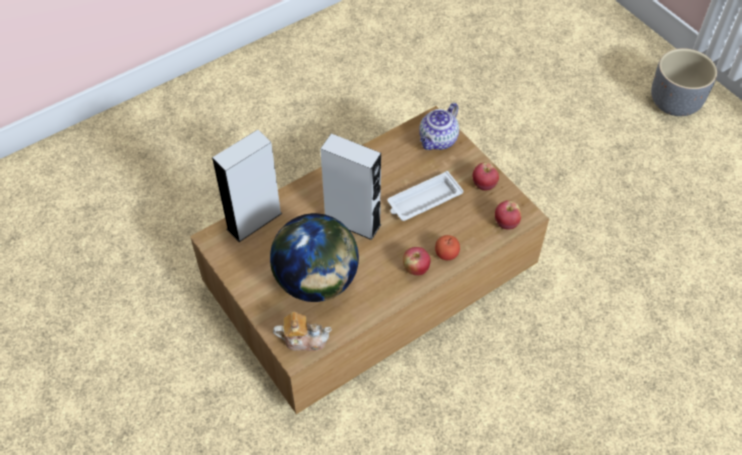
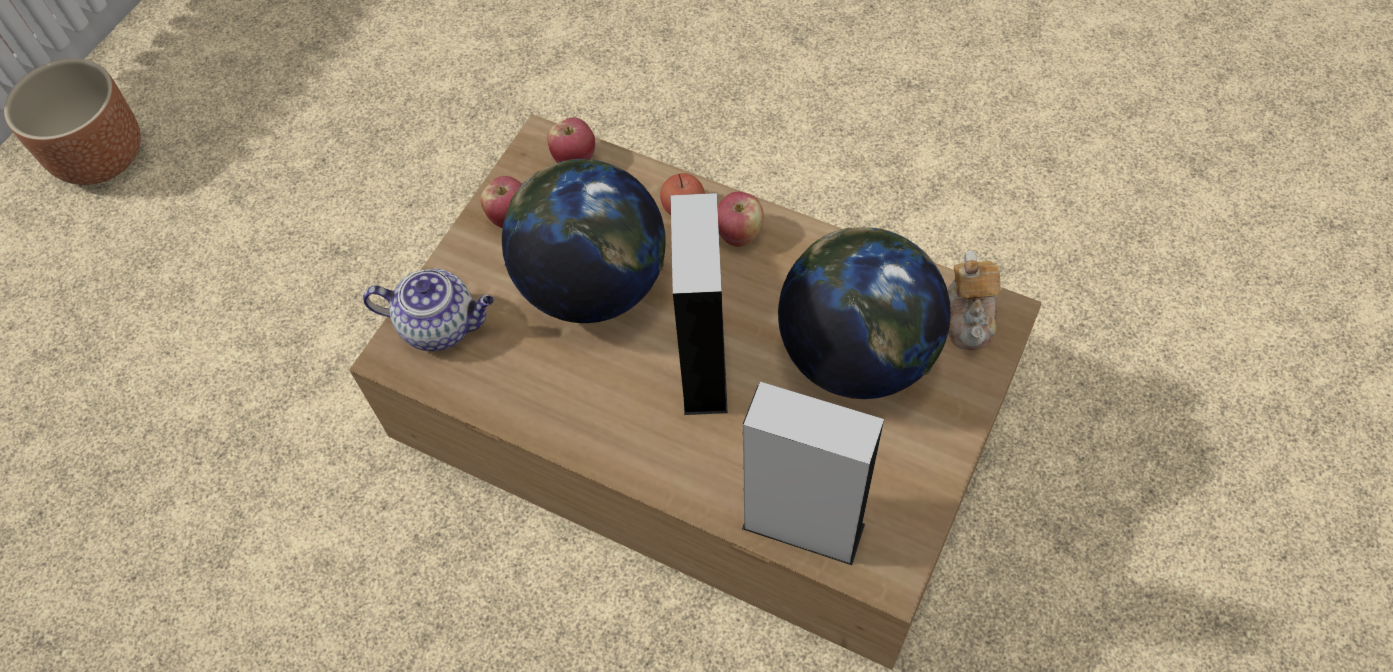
camera: 115 degrees left, 5 degrees up
(304, 339) = (970, 316): teapot -> teapot turned 150 degrees counterclockwise
(423, 200) = (593, 286): white tray -> globe
(675, 103) = (101, 156): grey planter -> brown planter

